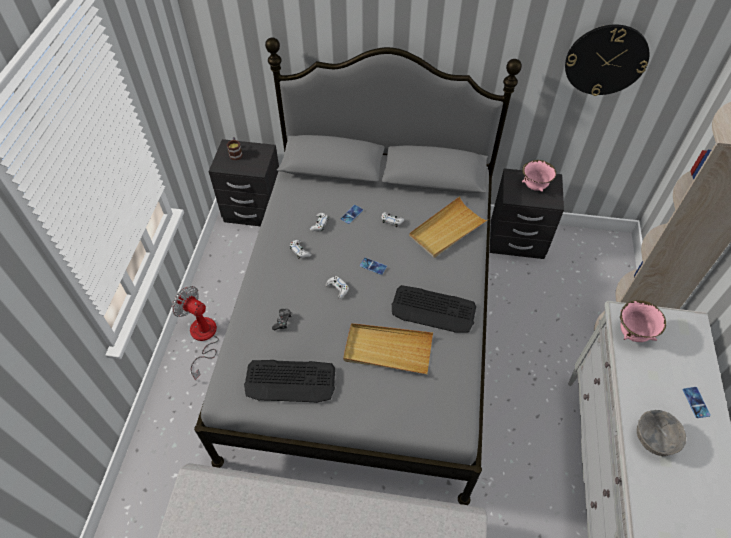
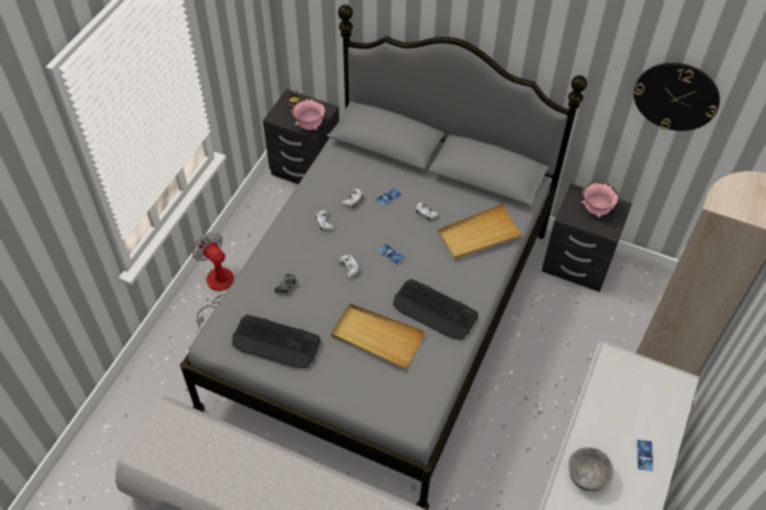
camera: 15 degrees right, 0 degrees up
(632, 333) = (612, 377): pink bowl -> pink bowl (309, 126)

